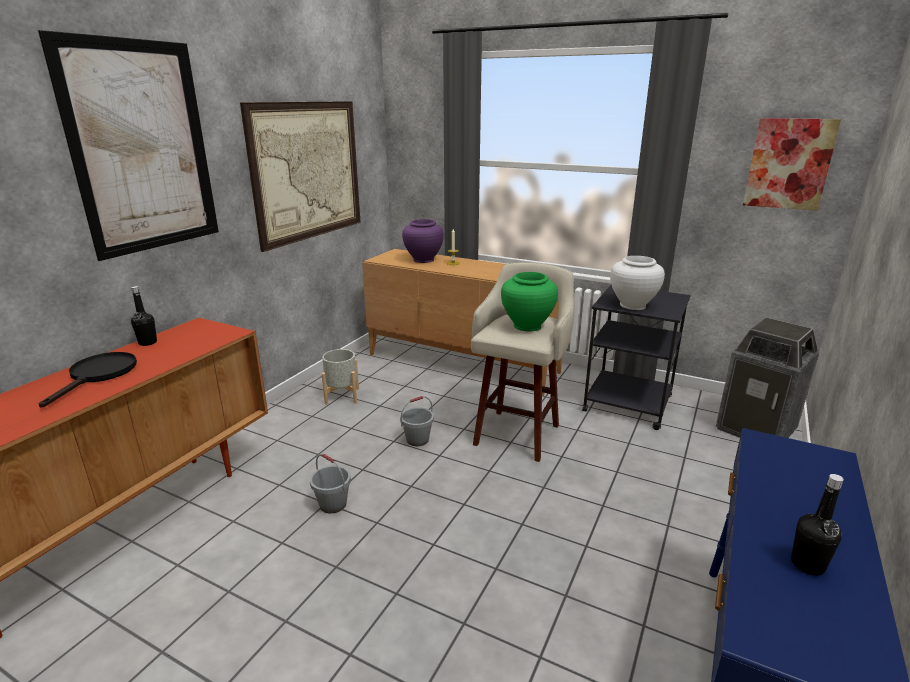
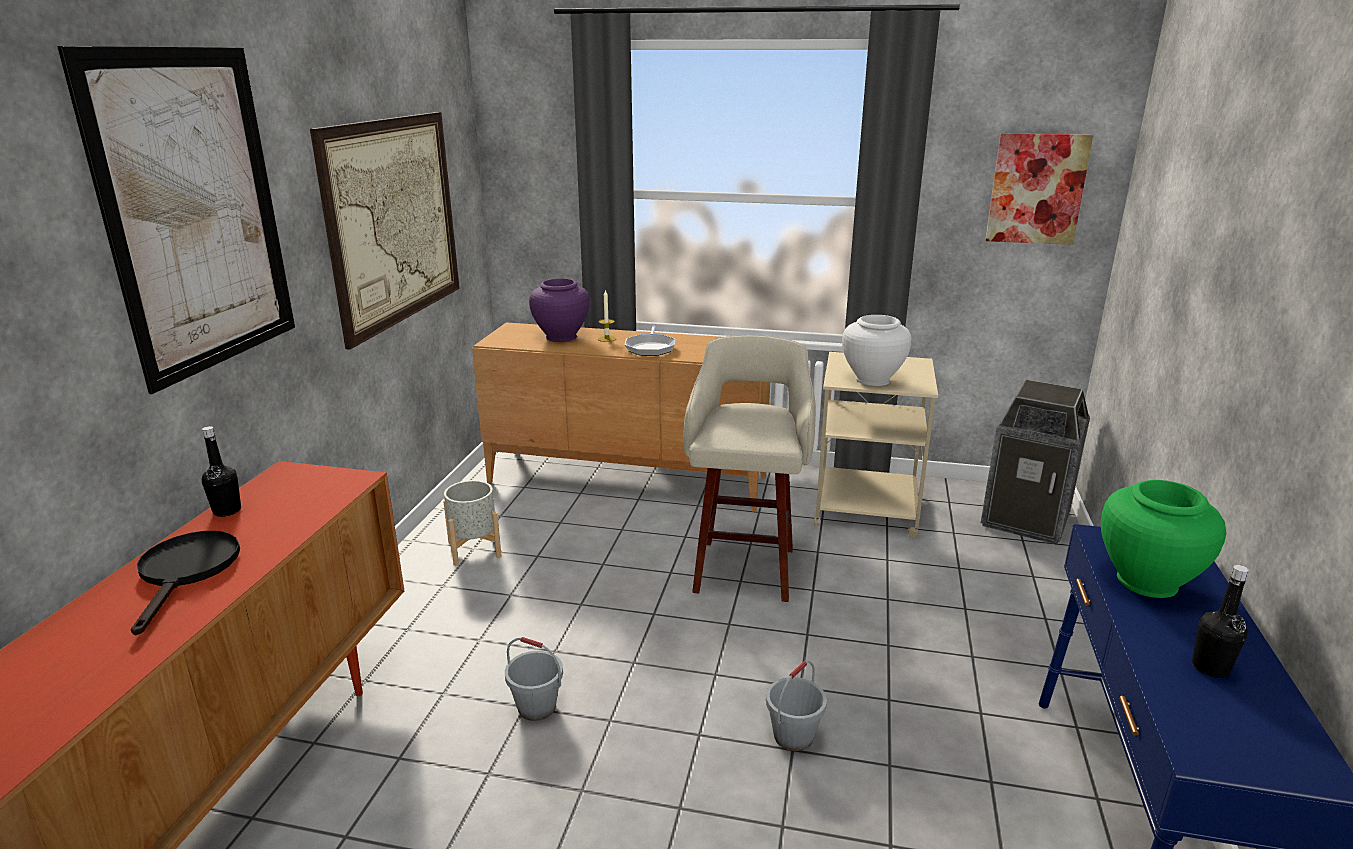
camera: 15 degrees left, 0 degrees up
(417, 440) = (614, 597): grey bucket -> grey bucket (793, 736)
(479, 271) = (650, 348): none -> frying pan
(527, 326) = (757, 422): green vase -> green vase (1146, 582)
(629, 404) = (868, 508): black cart -> beige cart

